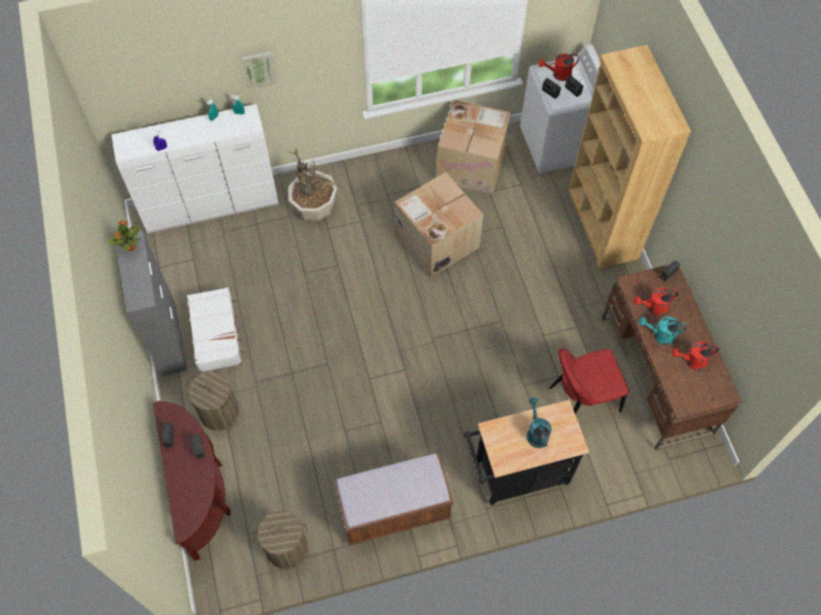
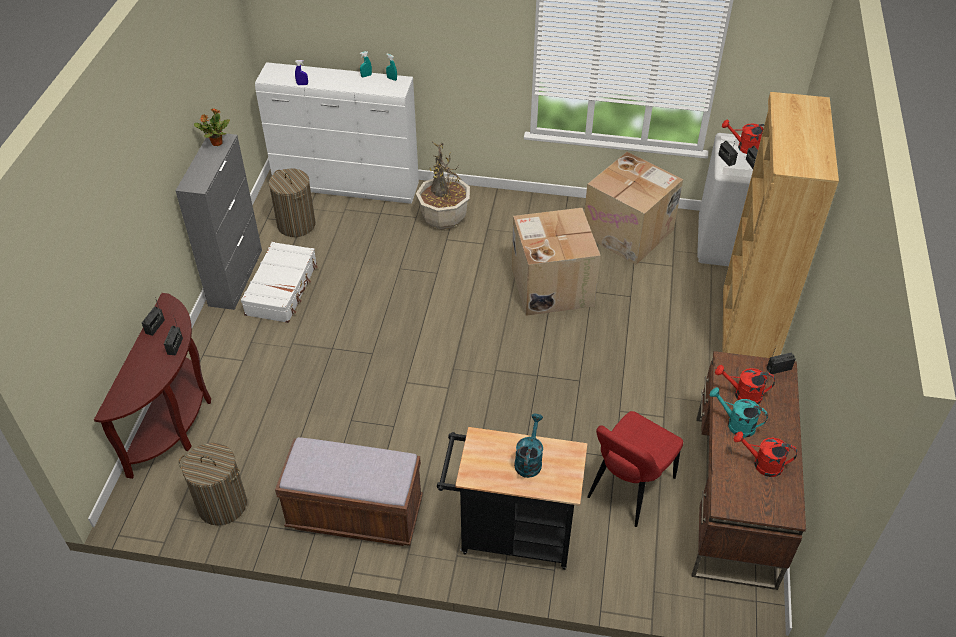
camera: 25 degrees right, 15 degrees down
(219, 412) = (239, 356): laundry basket -> laundry basket (296, 224)
(259, 68) = (422, 34): picture -> none
(581, 400) = (628, 490): red chair -> red chair turned 60 degrees counterclockwise

